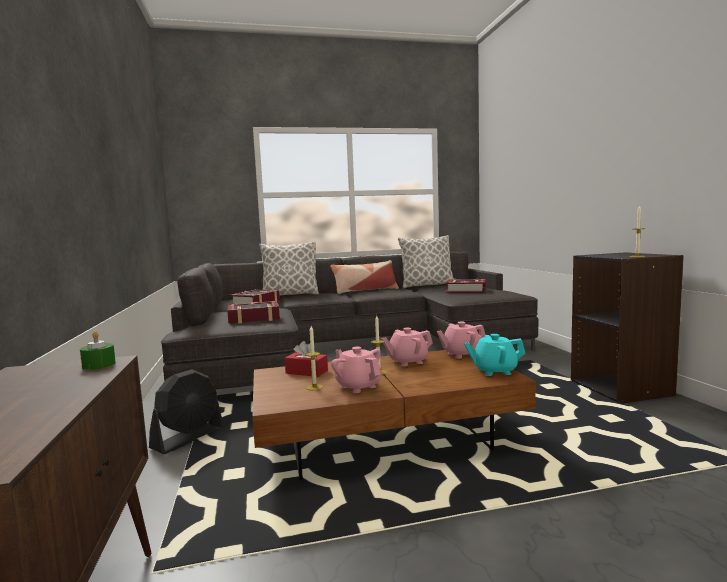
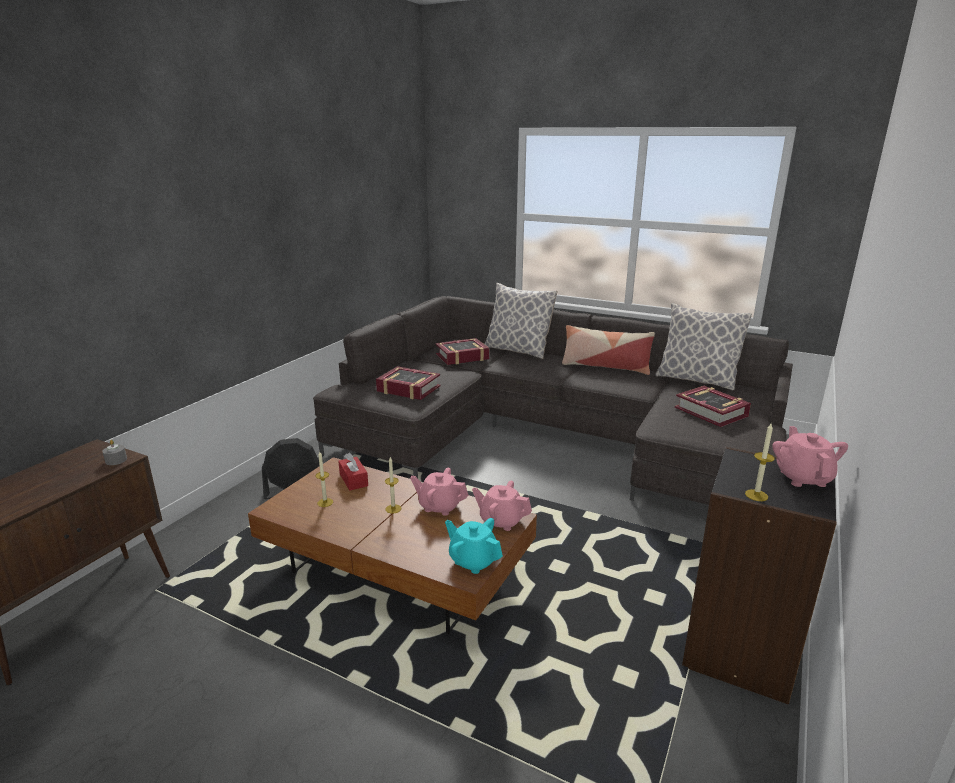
camera: 40 degrees right, 15 degrees up
(99, 365) = (116, 460): green candle -> grey candle
(358, 386) = (349, 518): pink teapot -> pink teapot (803, 477)

